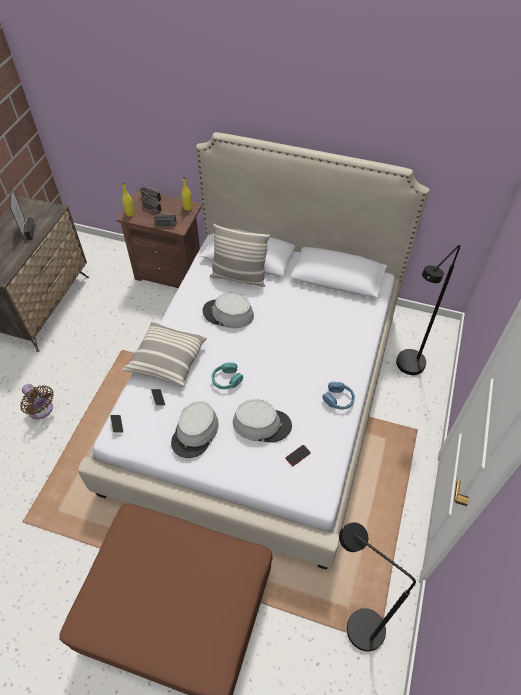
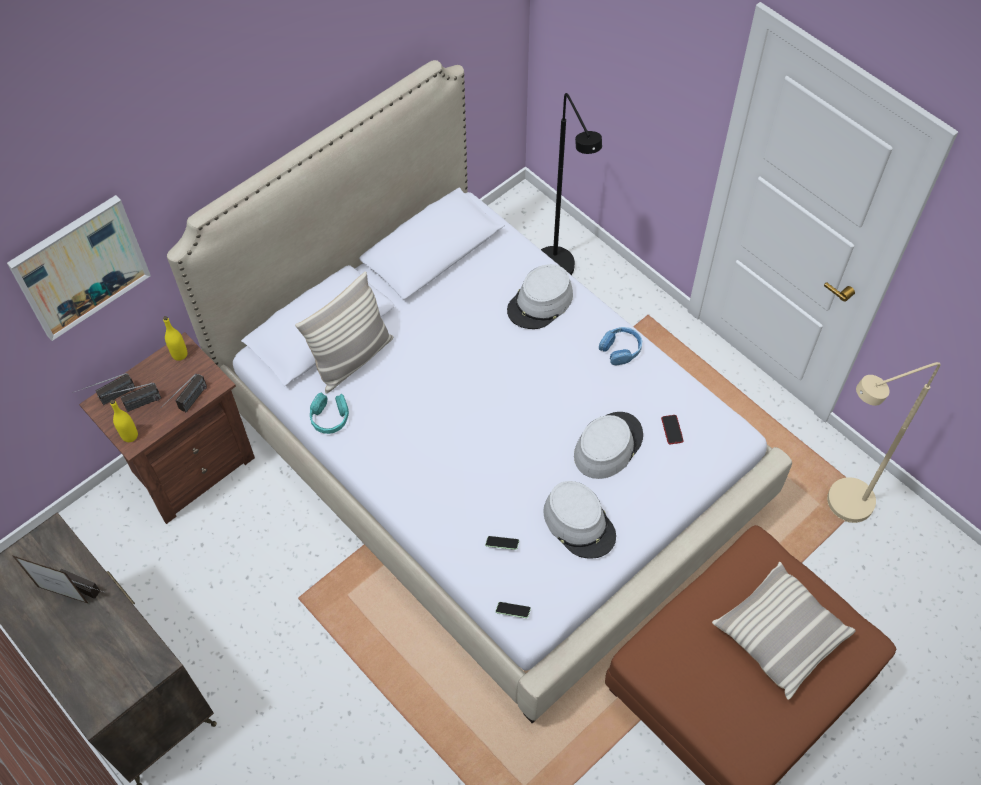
camera: 60 degrees left, 5 degrees up
(41, 410) = (338, 754): brown fan -> none
(157, 111) = (80, 267): none -> picture
(167, 360) = (442, 508): pillow -> pillow (779, 635)
(226, 380) = (519, 453): turquoise headphones -> turquoise headphones (330, 418)
(228, 314) = (411, 402): grey hat -> grey hat (540, 303)
(355, 623) = (839, 508): black floor lamp -> beige floor lamp

